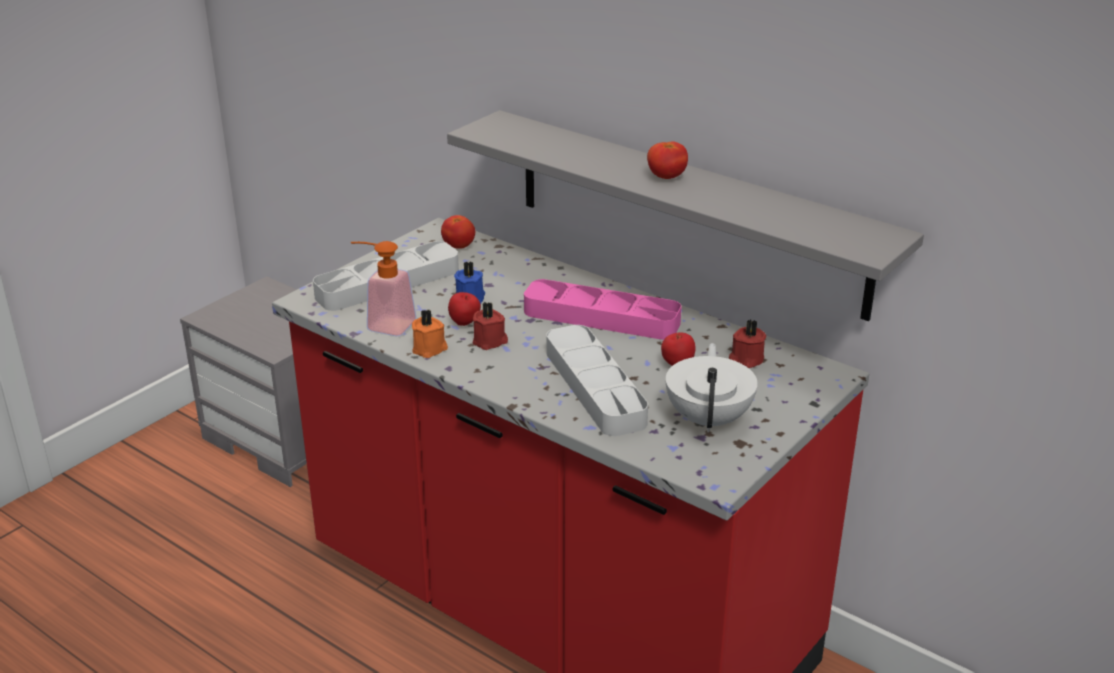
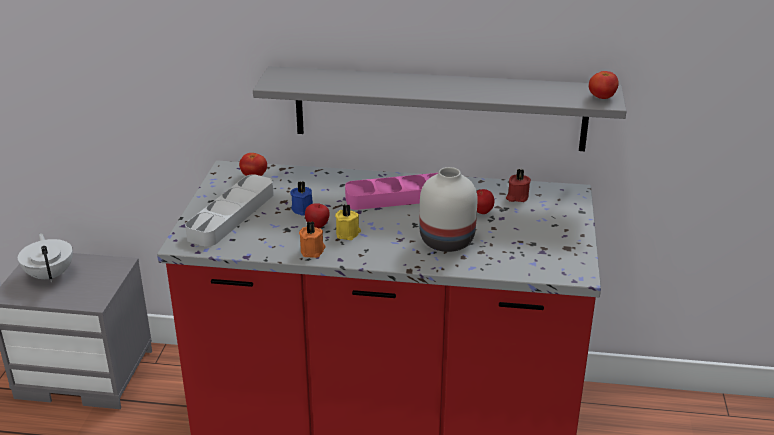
camera: 30 degrees left, 0 degrees up
(383, 324) = (261, 244): soap dispenser -> none
(490, 341) = (348, 233): red candle -> yellow candle
(594, 387) = (447, 242): grey tray -> white vase
(666, 177) = (437, 85): tomato -> tomato (601, 98)
(709, 419) = (535, 239): white teapot -> white teapot (50, 275)

